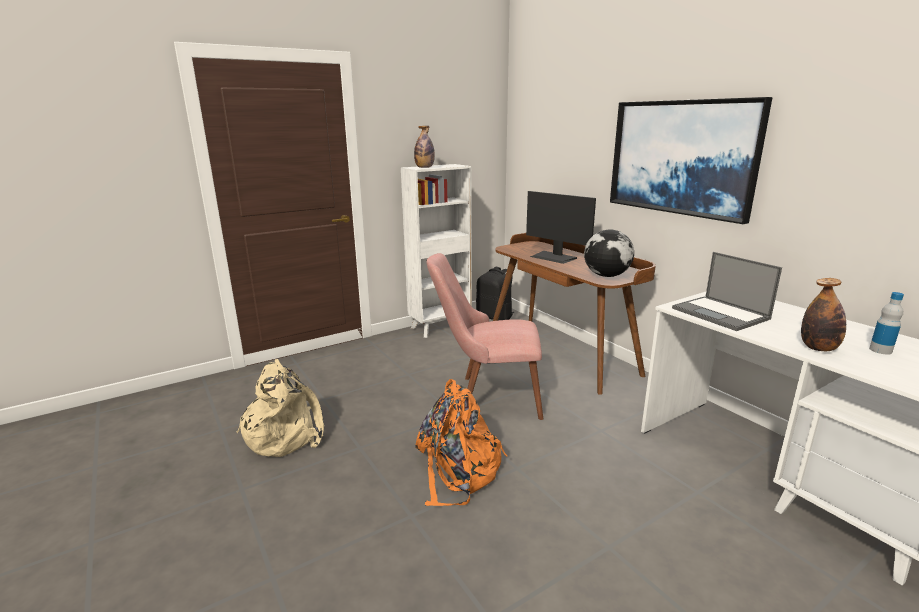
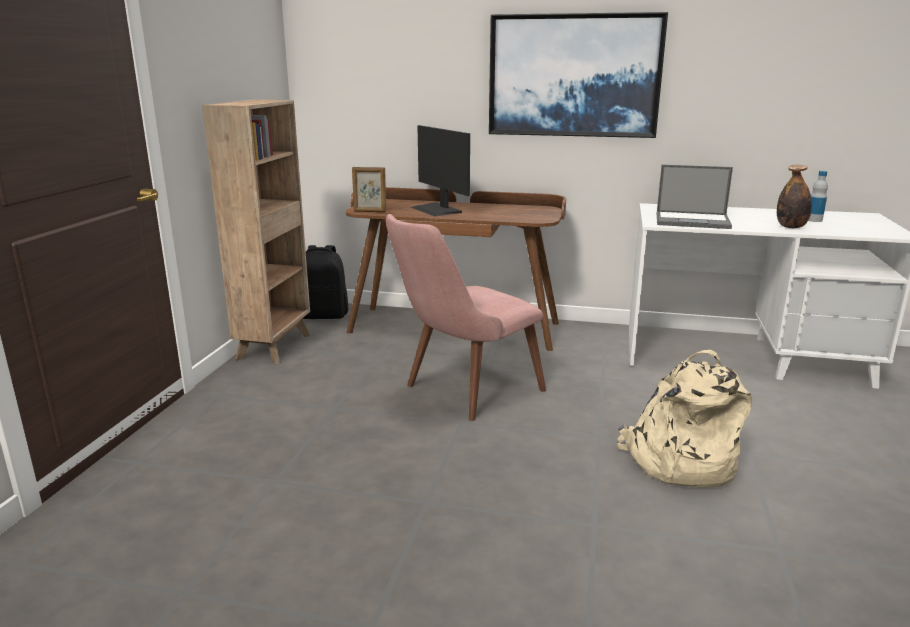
camera: 45 degrees left, 0 degrees up
(285, 434) = (304, 542): beige backpack -> beige backpack (678, 461)
(424, 168) = (247, 103): bottle -> none
(440, 327) = (275, 346): white bookcase -> brown bookcase
(458, 471) = (560, 467): orange backpack -> none
(509, 250) = (370, 211): none -> picture frame
(554, 257) = (437, 210): monitor -> monitor turned 60 degrees clockwise
(607, 276) = (529, 215): globe -> none

